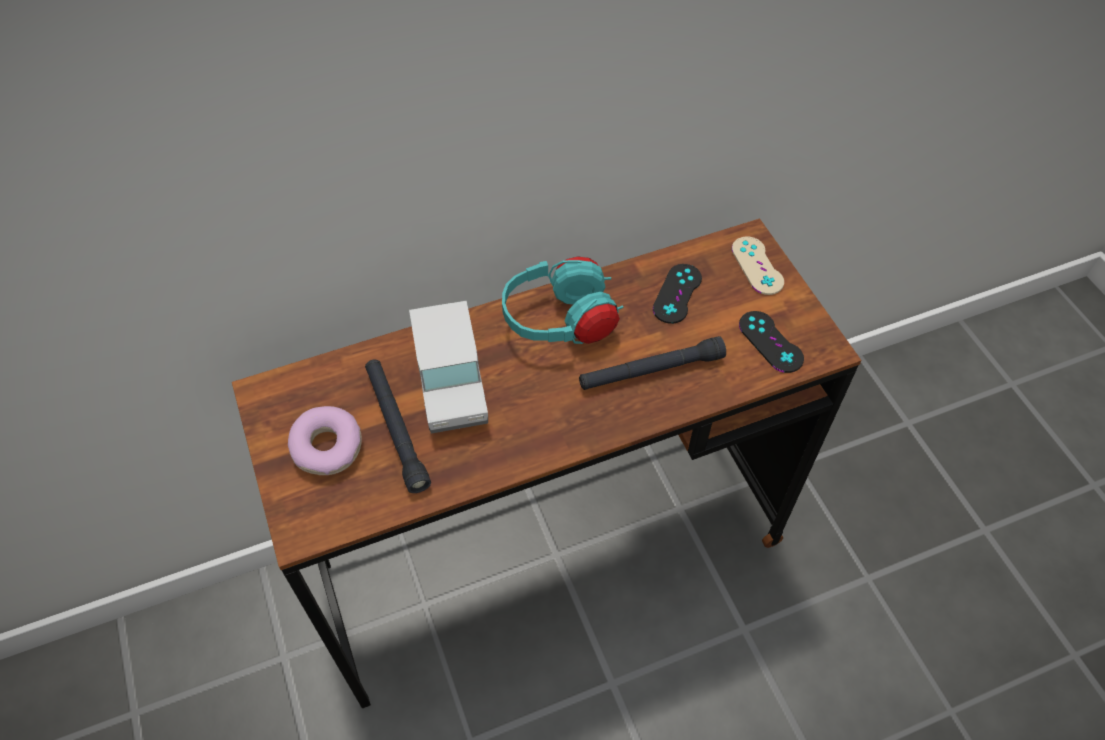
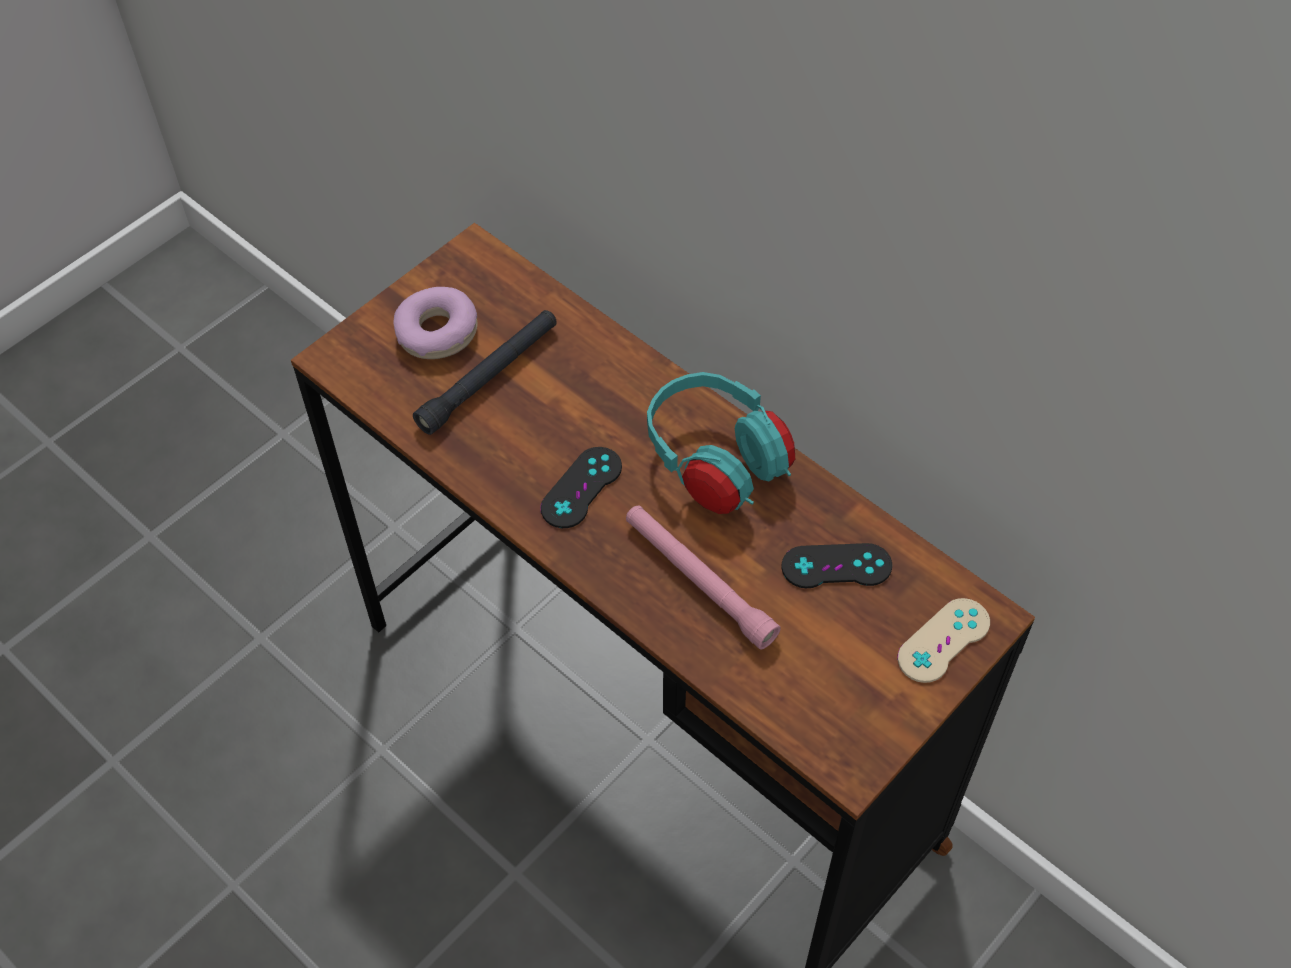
camera: 65 degrees right, 0 degrees up
(451, 387) = (567, 401): toy truck -> none
(651, 371) = (698, 581): black flashlight -> pink flashlight
(770, 342) = (822, 697): black game controller -> black game controller (581, 488)

